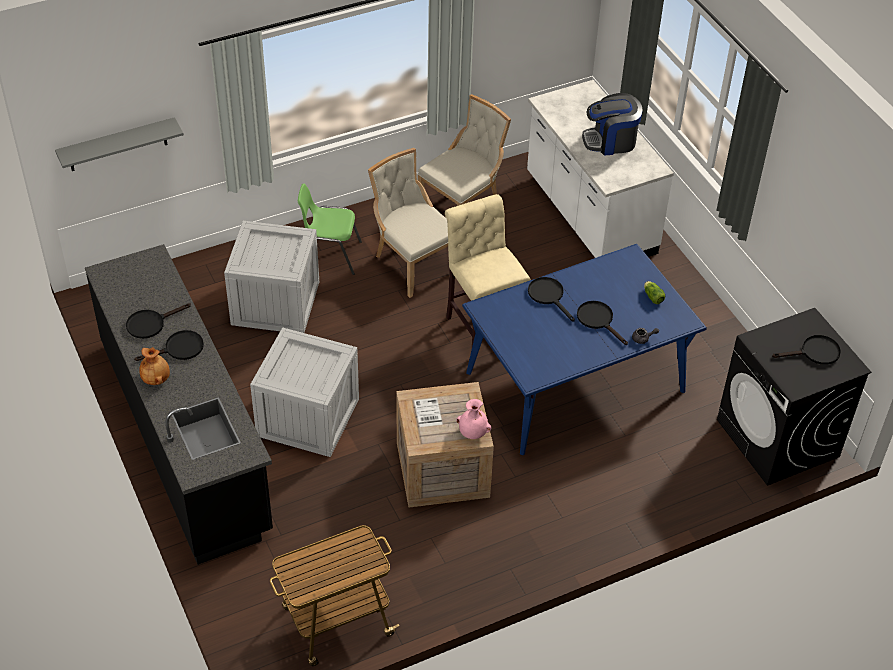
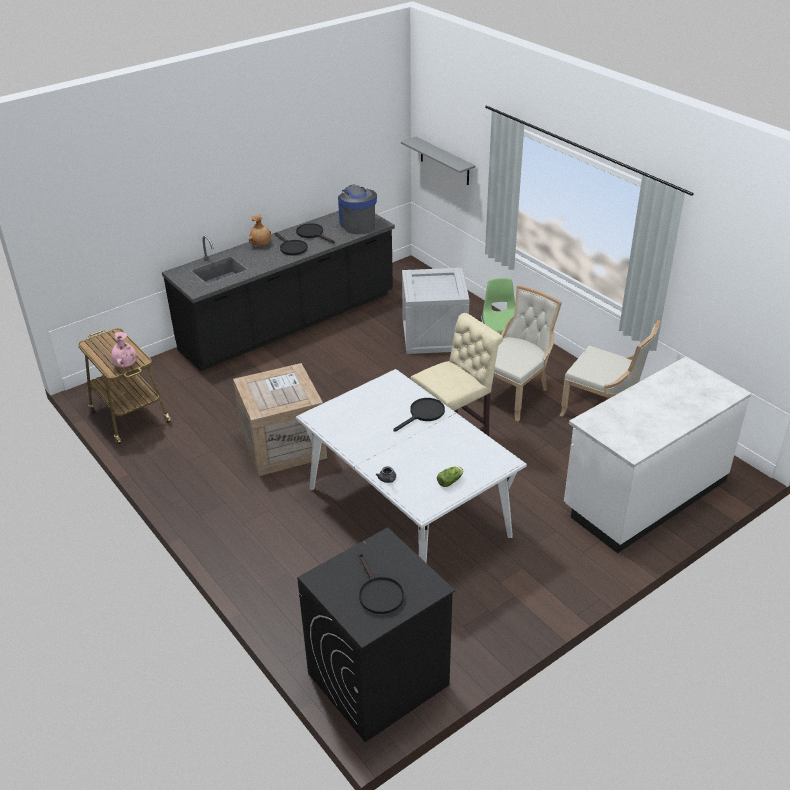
camera: 80 degrees right, 10 degrees down
(308, 417) = (321, 370): crate -> none
(473, 433) = (263, 407): pink vase -> pink vase (125, 365)
(576, 381) = (409, 512): blue dining table -> white dining table
(598, 320) = (403, 448): black frying pan -> none
(610, 141) = (655, 415): coffee machine -> coffee machine (357, 224)

